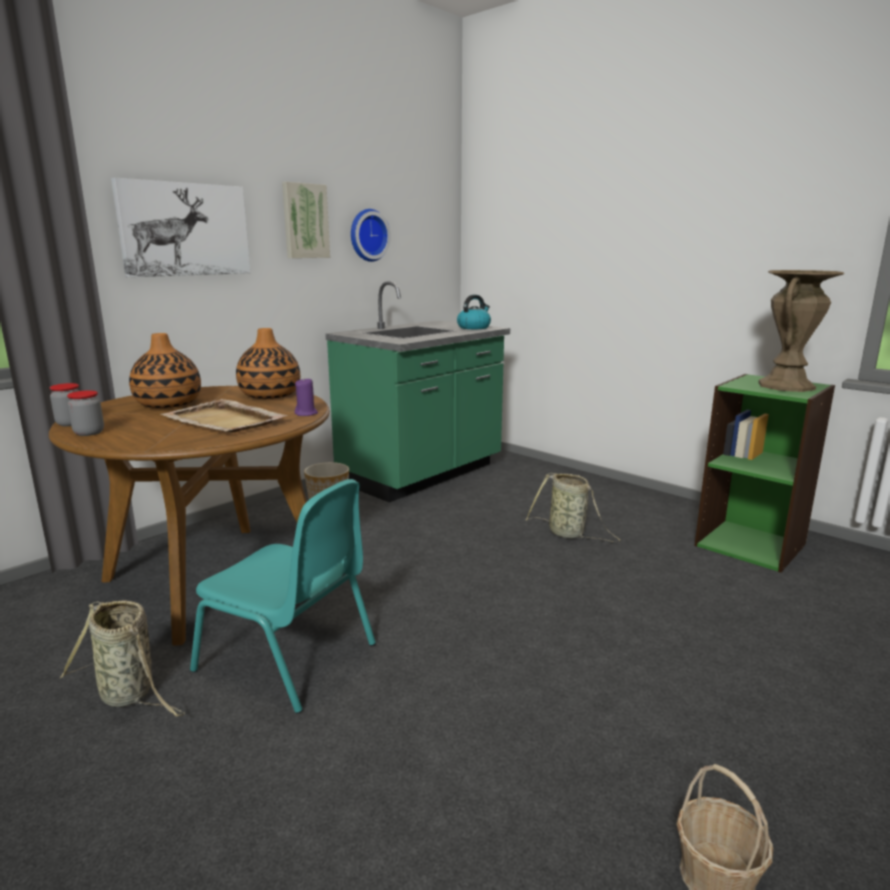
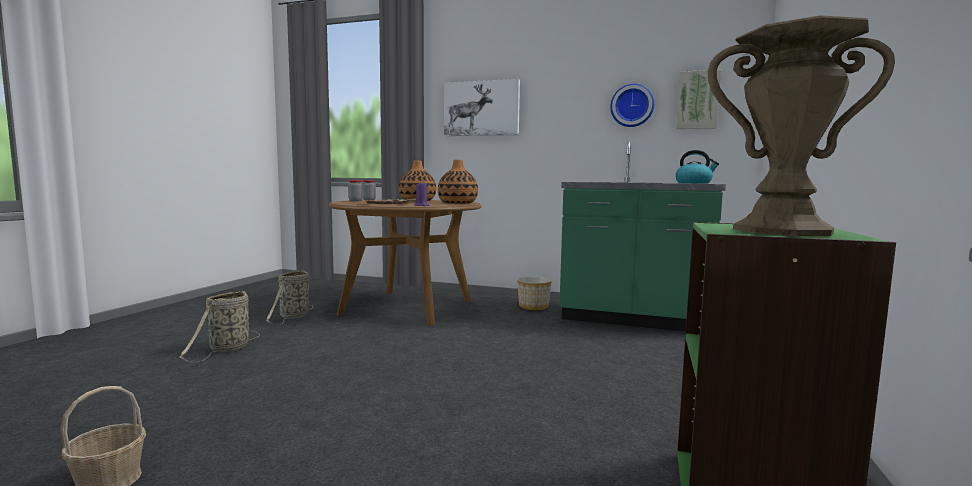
camera: 65 degrees right, 10 degrees down
(289, 657) = (334, 334): turquoise chair -> none
(305, 221) = (570, 98): picture -> picture (697, 100)
(569, 534) = (600, 382): basket -> basket (227, 349)

